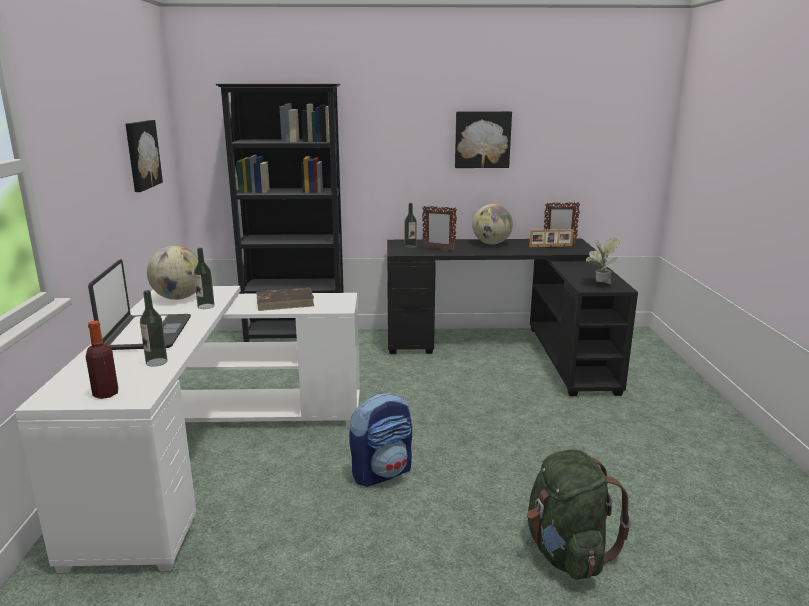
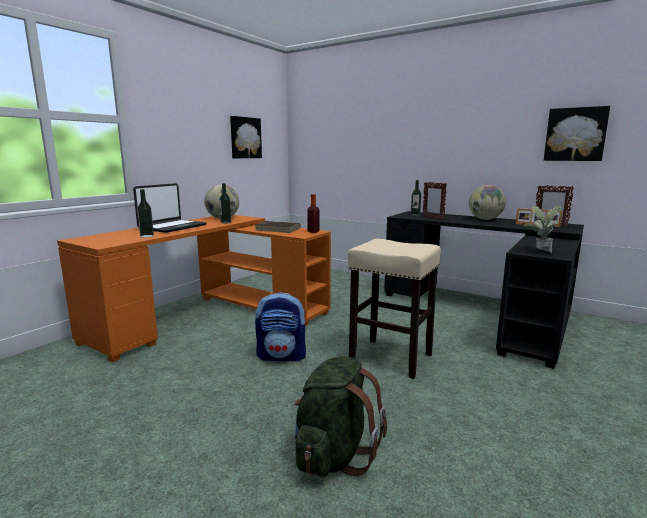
camera: 35 degrees right, 5 degrees down
(106, 394) = (98, 241): bottle -> bottle (313, 231)
(211, 451) = (212, 316): white desk -> orange desk
(296, 339) = (338, 275): black bookcase -> none
(482, 139) = (490, 131): picture -> picture (575, 134)
(488, 433) = (389, 357): none -> beige stool

